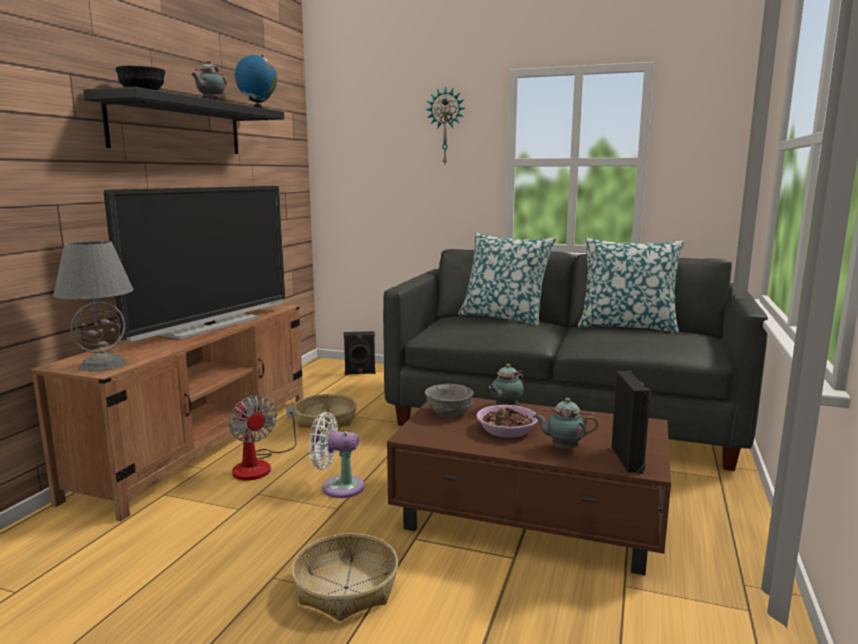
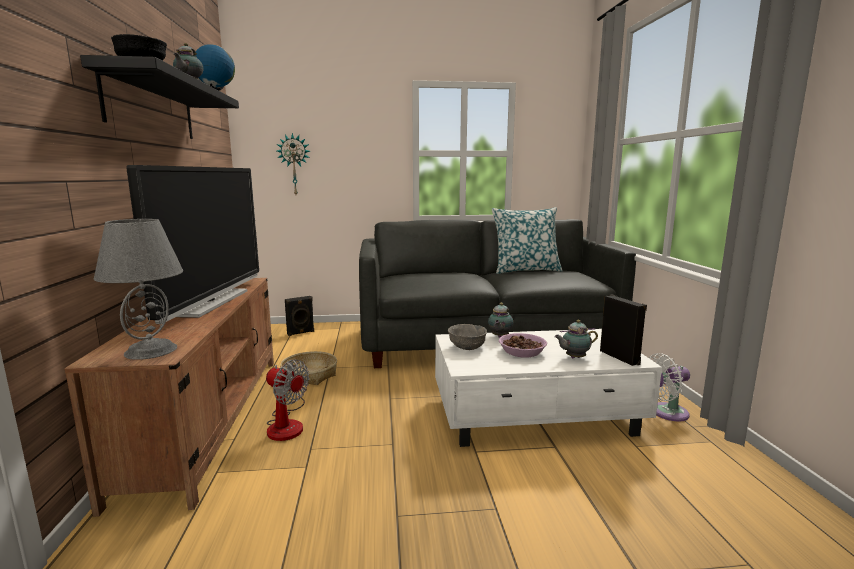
camera: 25 degrees left, 0 degrees up
(338, 487) = (375, 426): white fan -> white fan (666, 413)
(345, 588) = (464, 505): basket -> none
(446, 126) = (361, 123): wall clock -> wall clock (294, 165)
(504, 318) = (438, 272): pillow -> none
(531, 517) = (536, 415): brown coffee table -> white coffee table

